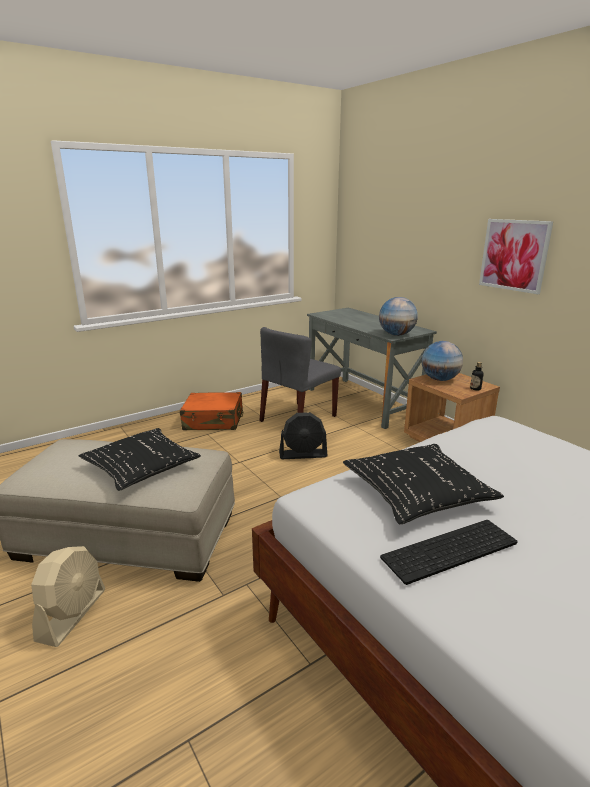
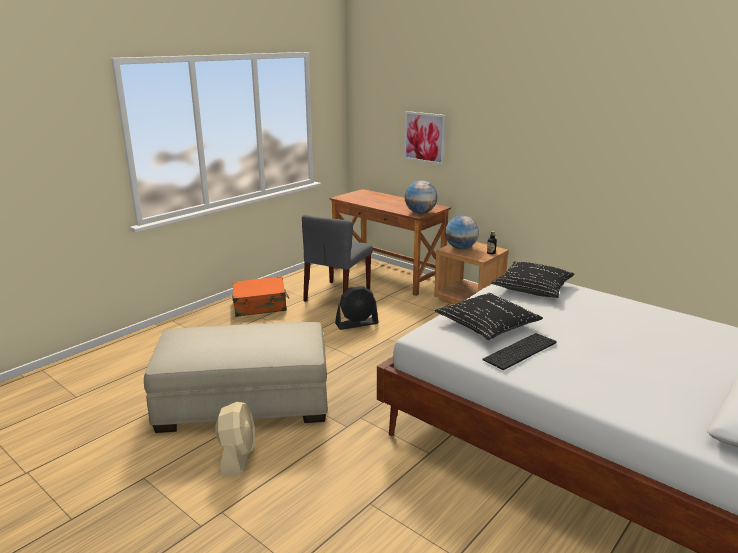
camera: 15 degrees left, 0 degrees up
(142, 467) = (261, 340): black pillow -> black pillow (533, 287)
(363, 401) = (388, 274): grey desk -> brown desk
(514, 255) = (512, 144): picture -> picture (424, 137)

